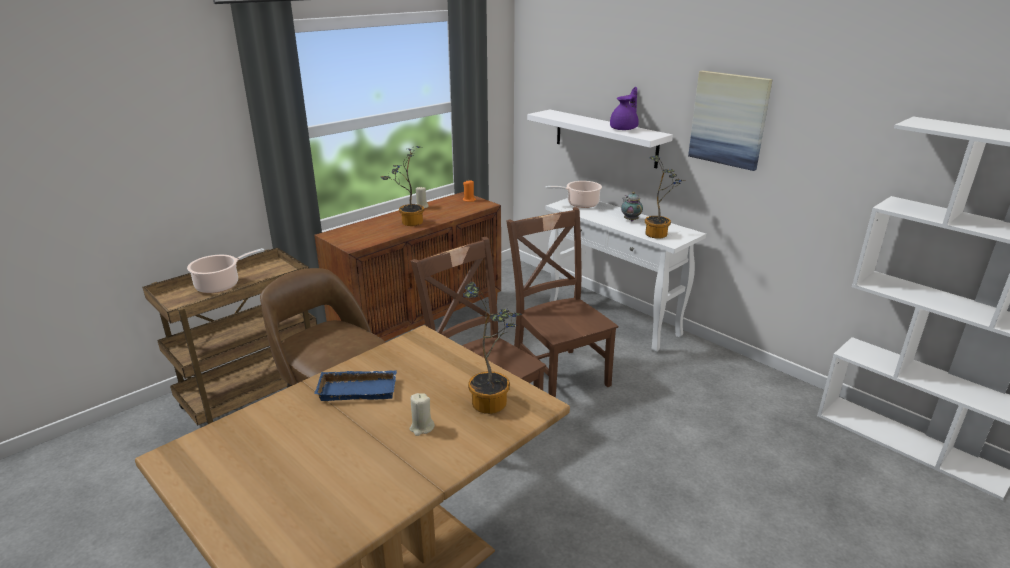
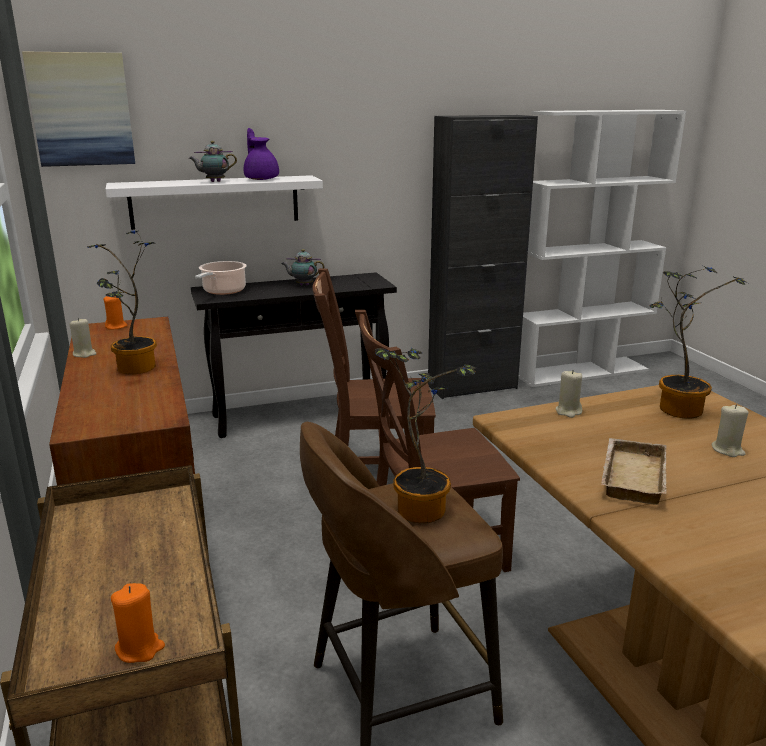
camera: 65 degrees left, 5 degrees down
(183, 302) = (139, 648): none -> orange candle
(220, 285) = (107, 587): cooking pot -> none
(359, 389) = (630, 475): blue tray -> beige tray
(452, 356) = (568, 411): none -> beige candle
(590, 123) = (214, 182): none -> teapot
(614, 319) = (301, 415): white console table -> black console table
(659, 234) = (354, 284): potted plant -> potted plant (421, 506)
(729, 119) = (375, 145): picture -> picture (81, 110)
(767, 381) = (472, 387): none -> black cabinet

